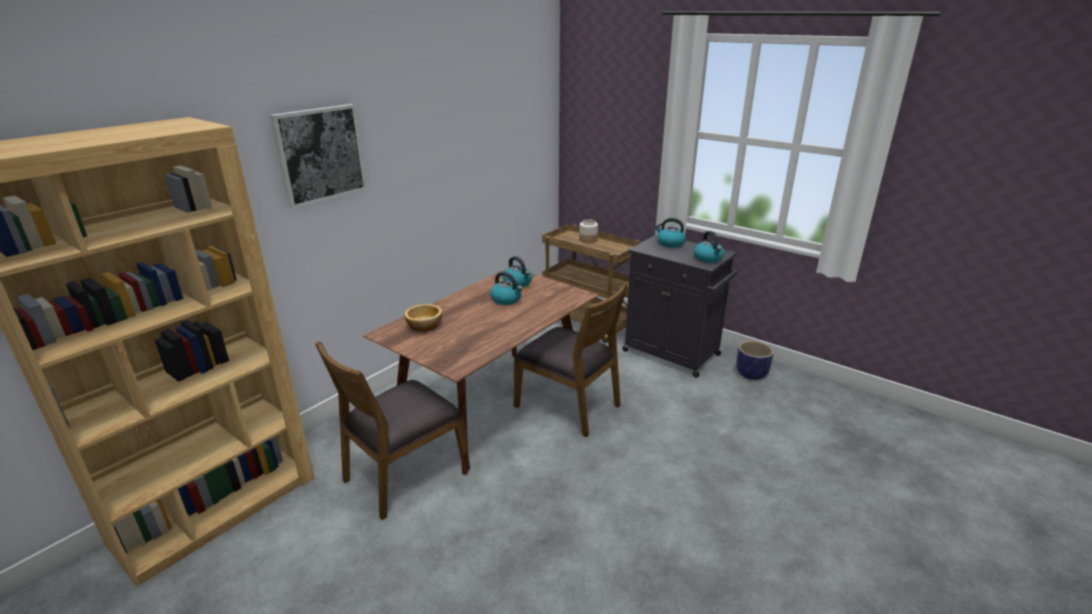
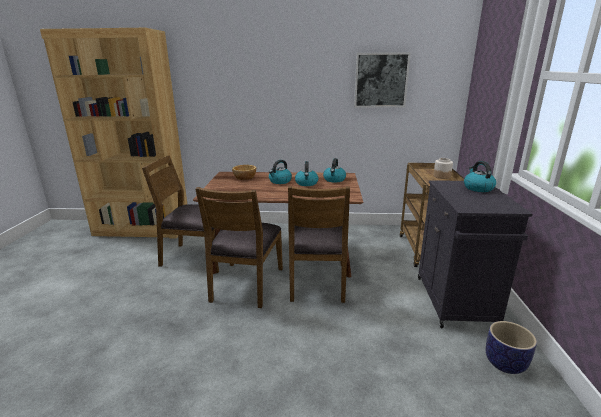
camera: 55 degrees right, 5 degrees down
(320, 154) = (235, 63): picture -> picture (381, 80)
(521, 454) = (246, 284): none -> brown chair
(708, 258) = (483, 206): kettle -> kettle (280, 181)

